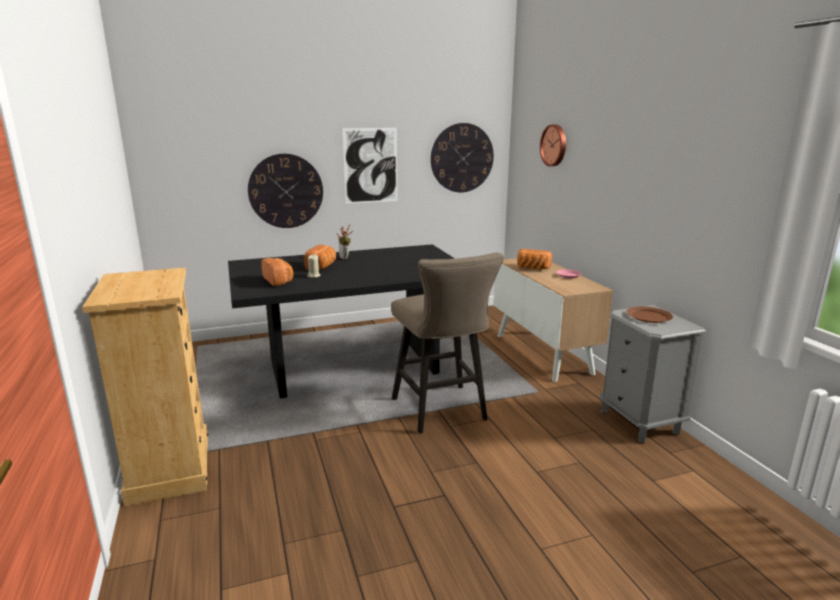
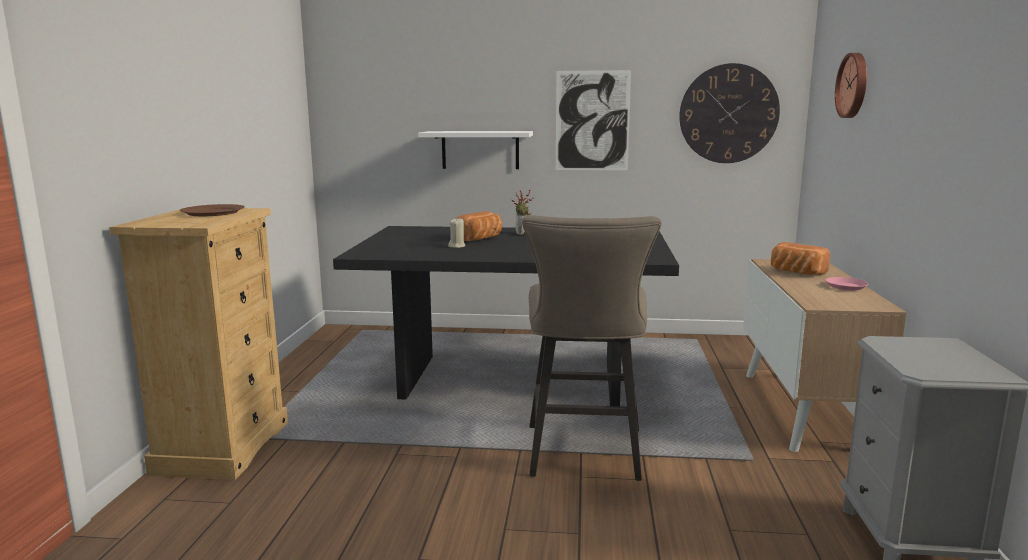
camera: 25 degrees right, 5 degrees down
(279, 281) = (411, 247): bread -> none
(286, 191) = (480, 150): wall clock -> white shelf
(648, 316) = (927, 352): brown plate -> brown plate (213, 212)

